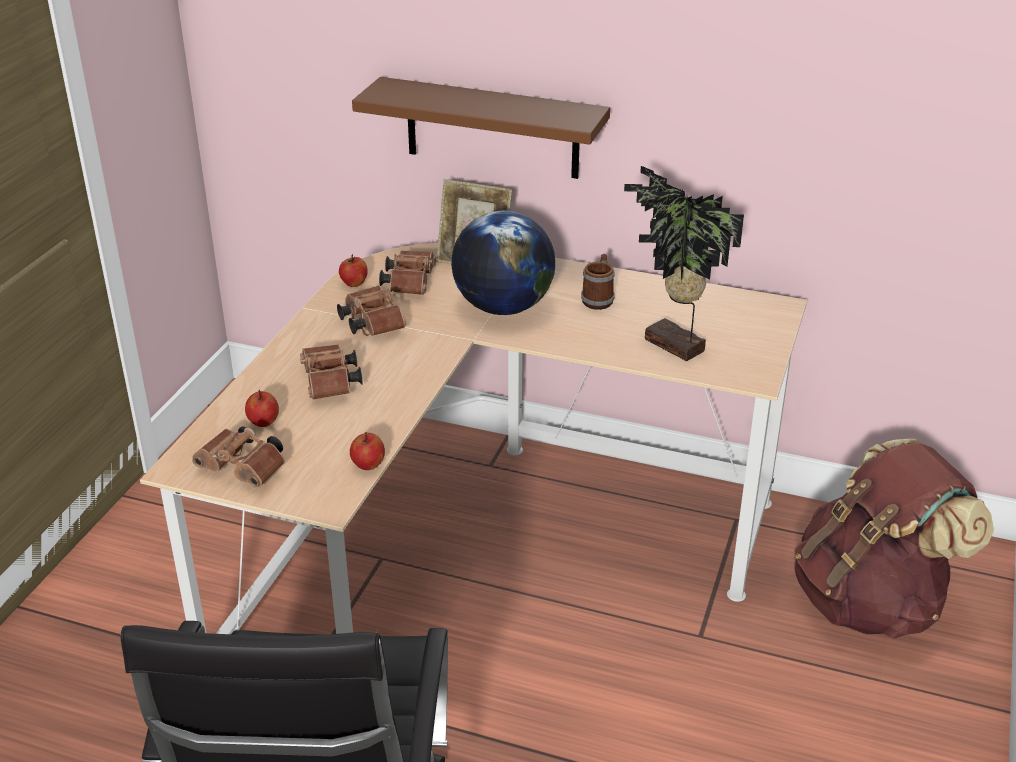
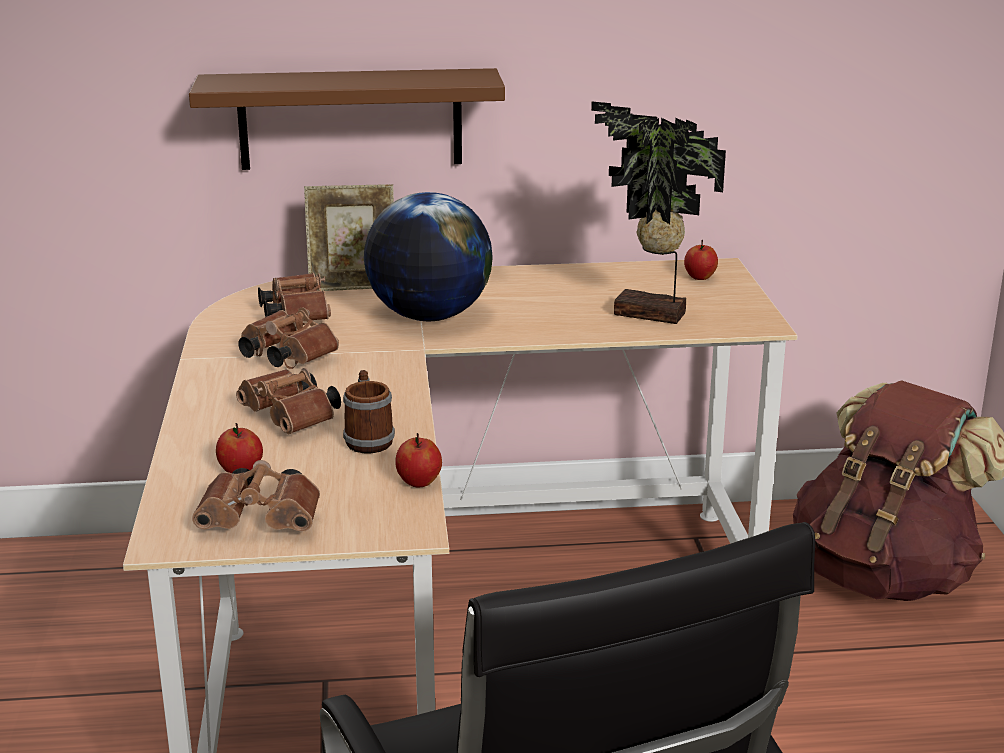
camera: 25 degrees left, 10 degrees down
(354, 284) = (226, 327): apple -> apple (700, 277)
(598, 299) = (527, 292): mug -> mug (368, 439)

